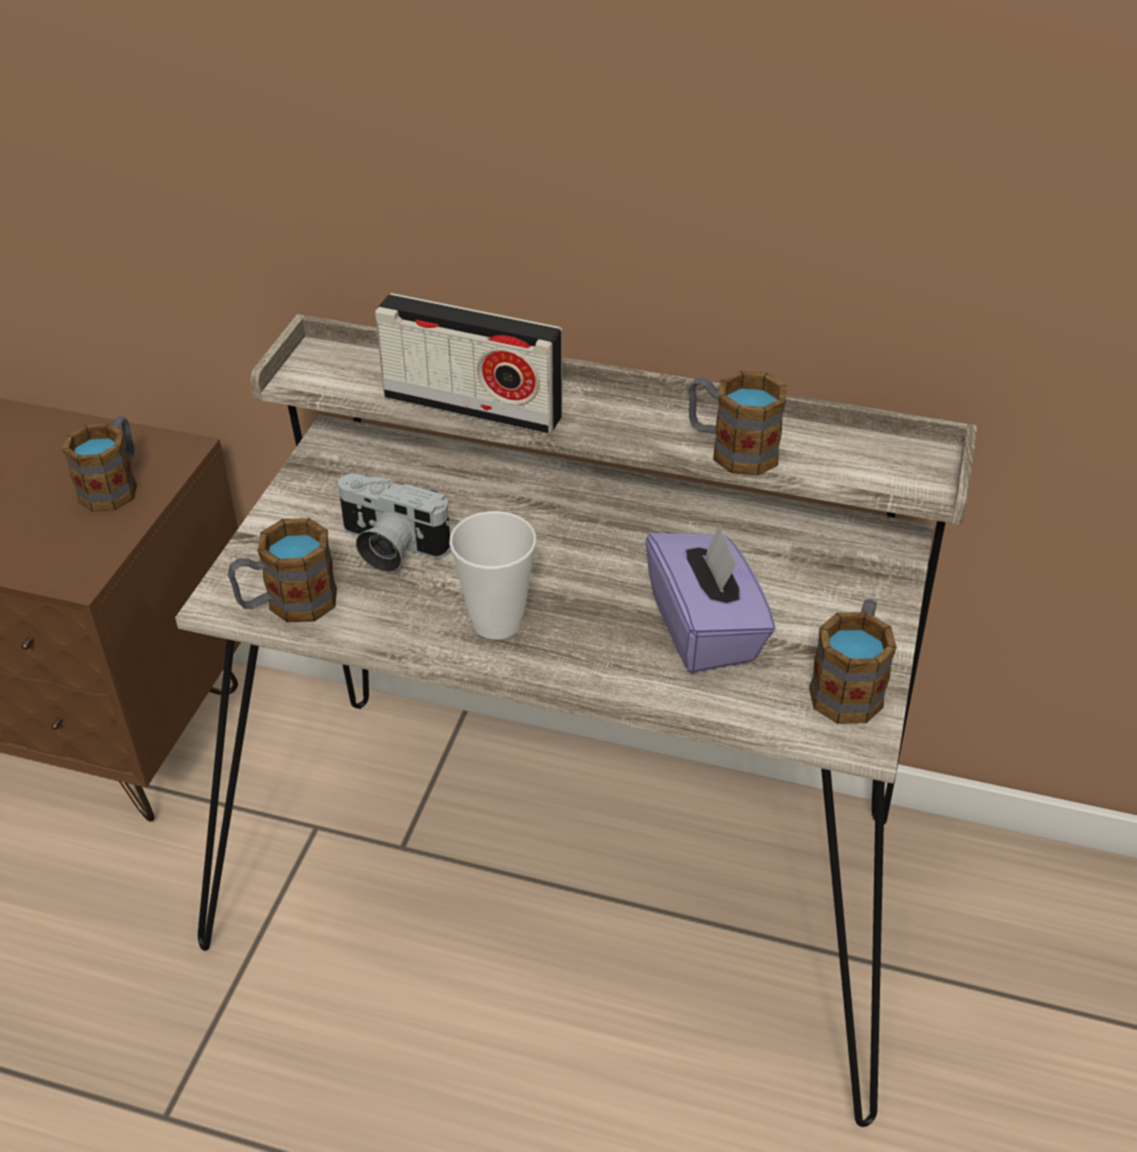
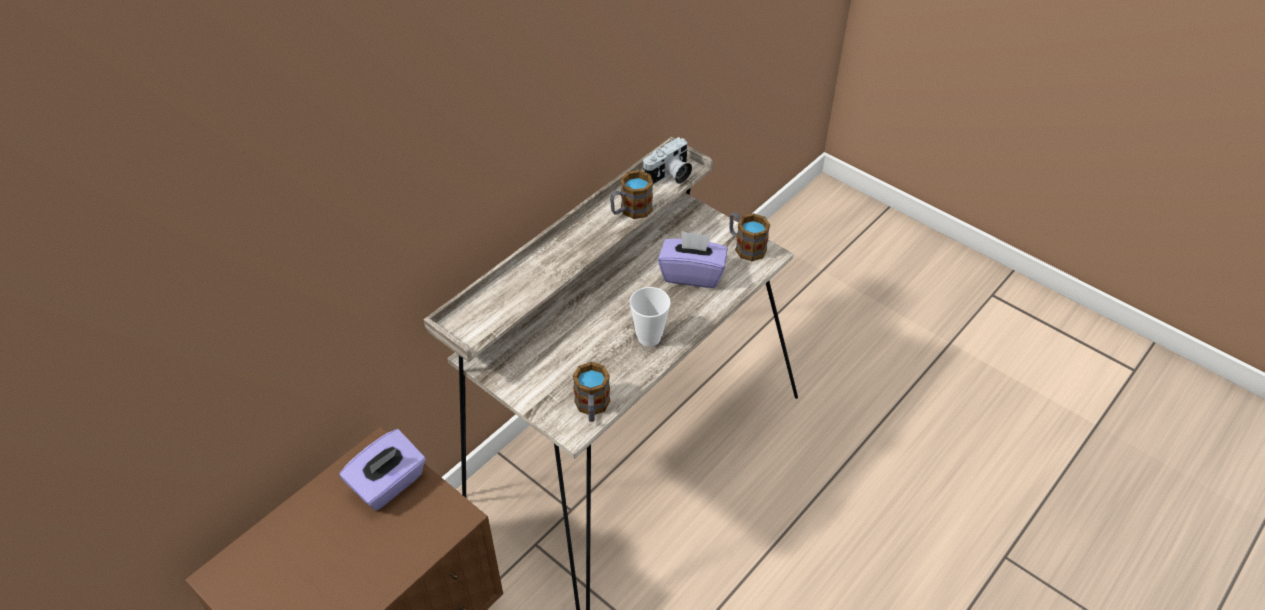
camera: 65 degrees left, 5 degrees up
(114, 485) = (389, 484): mug -> purple tissue box
(389, 548) = (575, 359): camera -> camera (669, 176)
(472, 406) = (542, 281): radio -> none

